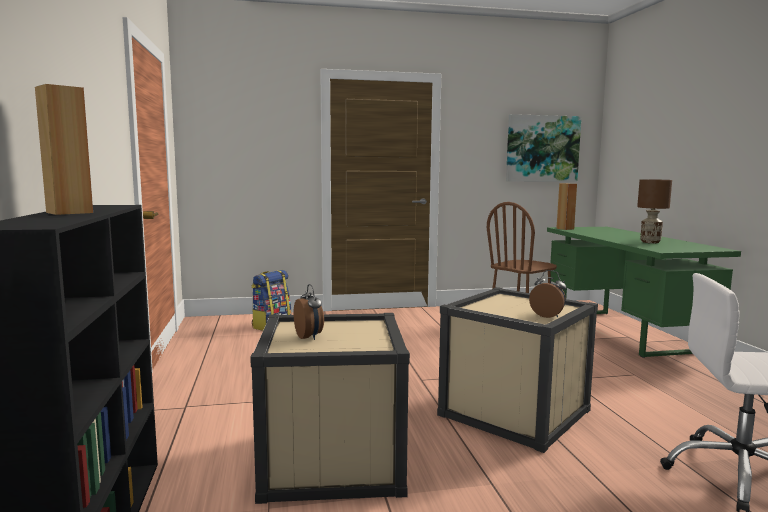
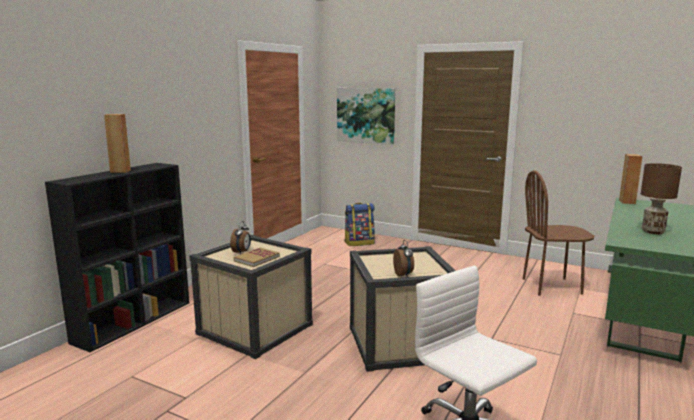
camera: 40 degrees right, 5 degrees up
(353, 339) = (256, 259): none -> book
(542, 148) = (635, 113): picture -> picture (366, 115)

